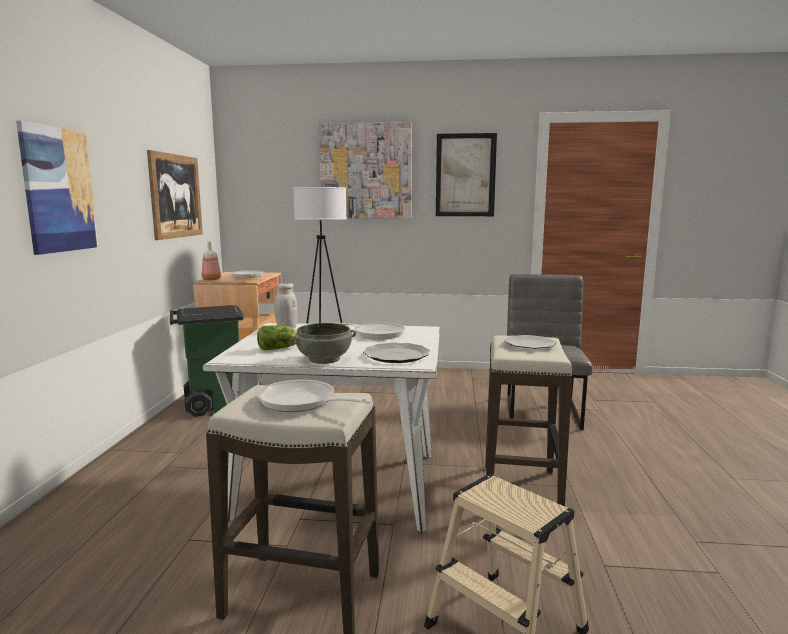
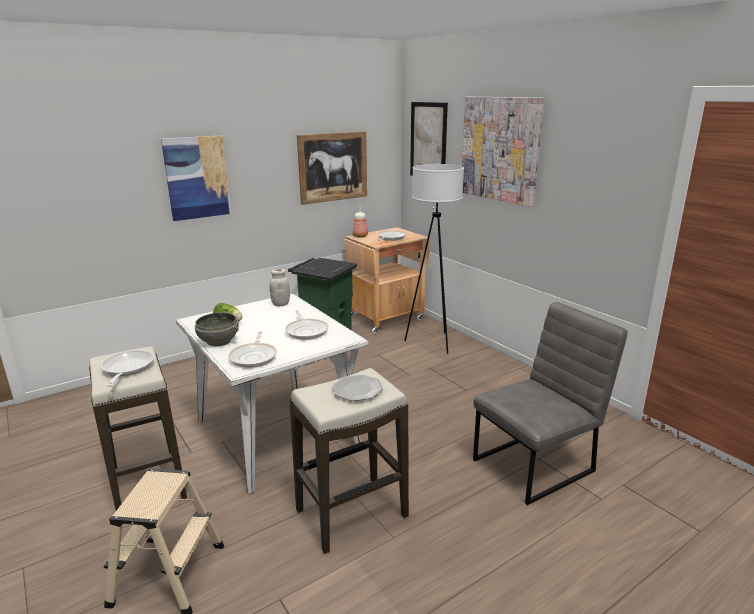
camera: 50 degrees right, 10 degrees up
(396, 355) = (254, 356): plate -> frying pan
(465, 175) = (591, 164): picture -> picture (428, 141)

